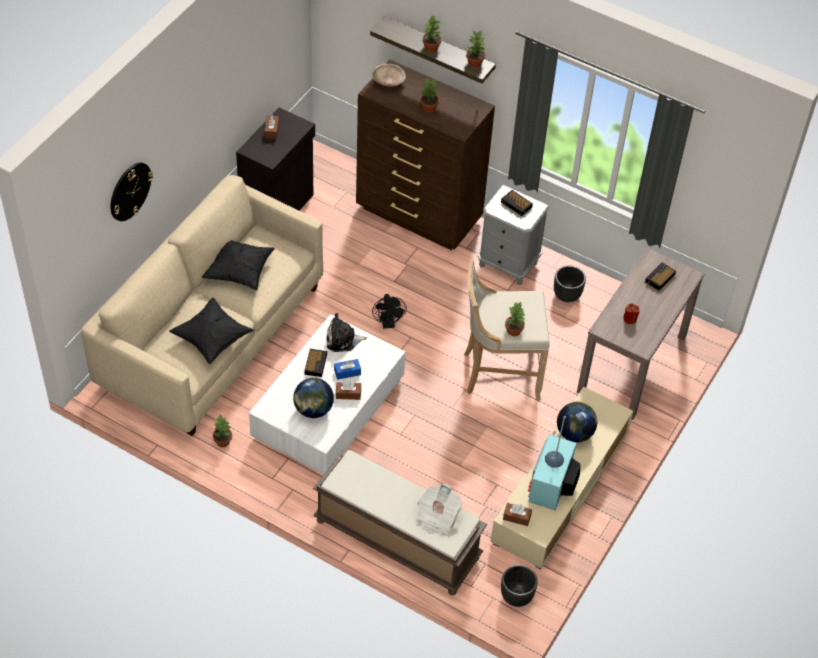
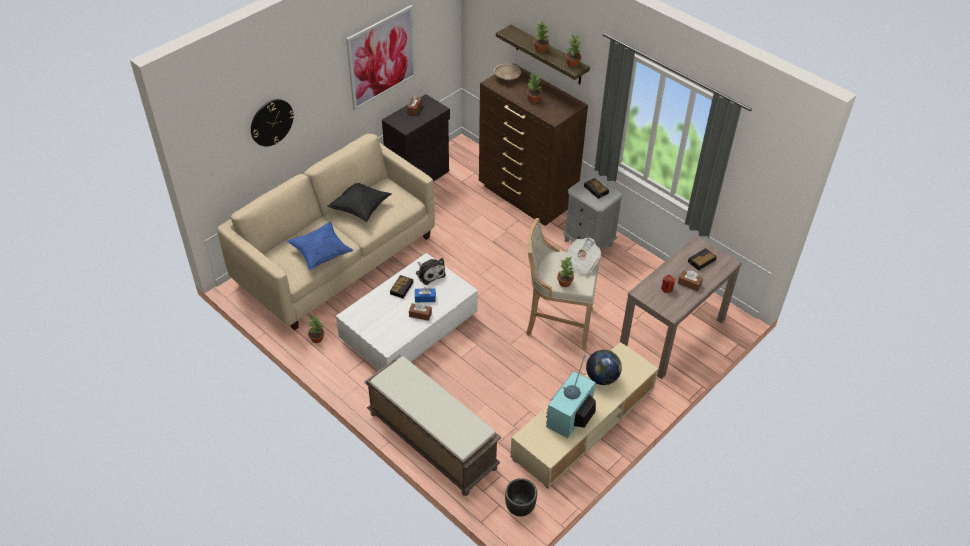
camera: 15 degrees right, 5 degrees down
(212, 339) = (321, 253): black pillow -> blue pillow
(234, 81) = (382, 57): none -> picture
(313, 410) = (388, 322): globe -> none
(343, 340) = (429, 273): plush toy -> plush toy turned 135 degrees counterclockwise
(388, 323) = (478, 272): black fan -> none
(437, 517) = (459, 423): newspaper -> newspaper (580, 264)
(516, 517) = (532, 438): brown tissue box -> brown tissue box (689, 284)
(567, 295) = (630, 273): black planter -> none

